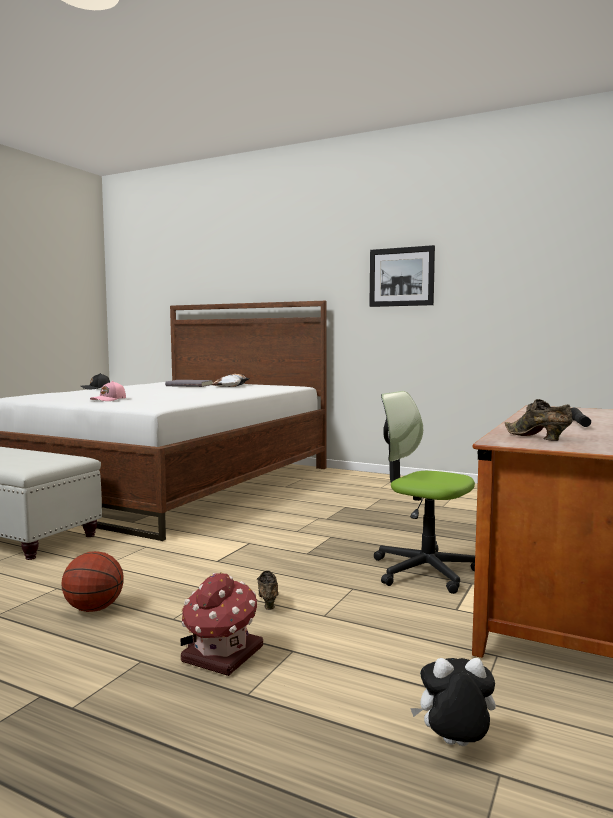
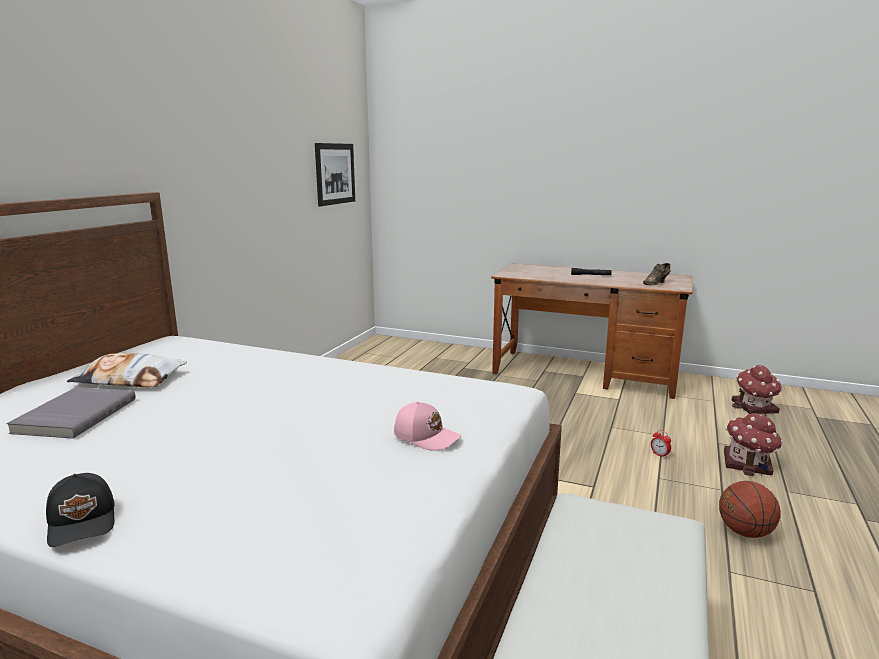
camera: 95 degrees left, 10 degrees up
(268, 602) = (659, 455): brown shoe -> alarm clock
(401, 277) = (230, 156): picture -> picture (335, 174)
(424, 570) = (561, 404): office chair -> none
(454, 746) = (754, 407): plush toy -> toy house

